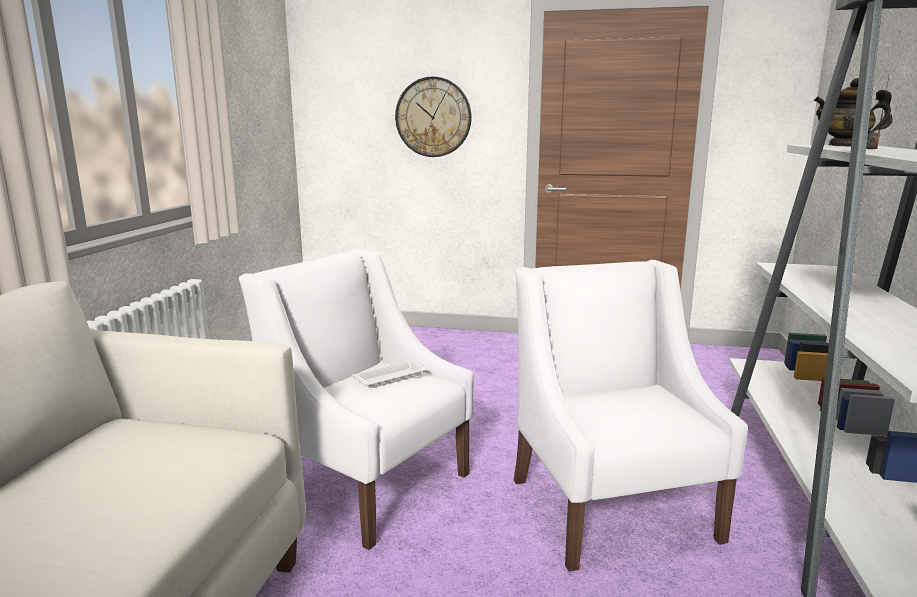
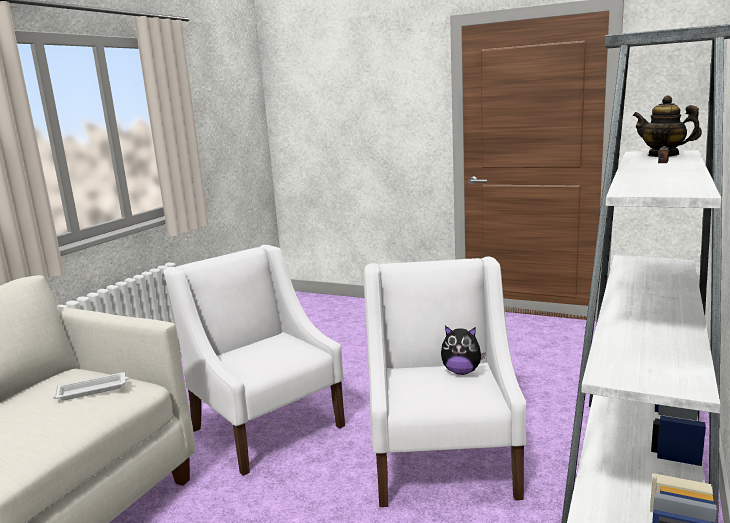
camera: 15 degrees right, 0 degrees up
(392, 378) = (274, 347): white tray -> white tray (93, 390)
(433, 117) = (374, 121): wall clock -> none
(647, 395) = (461, 371): none -> plush toy

